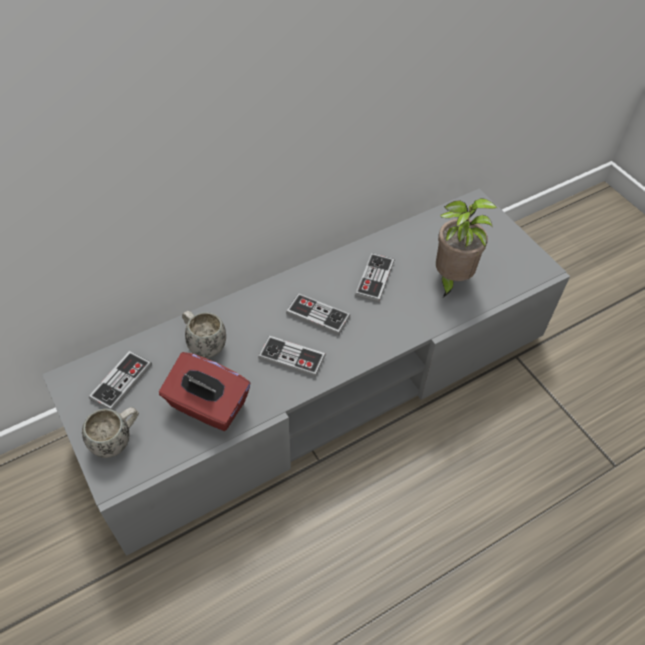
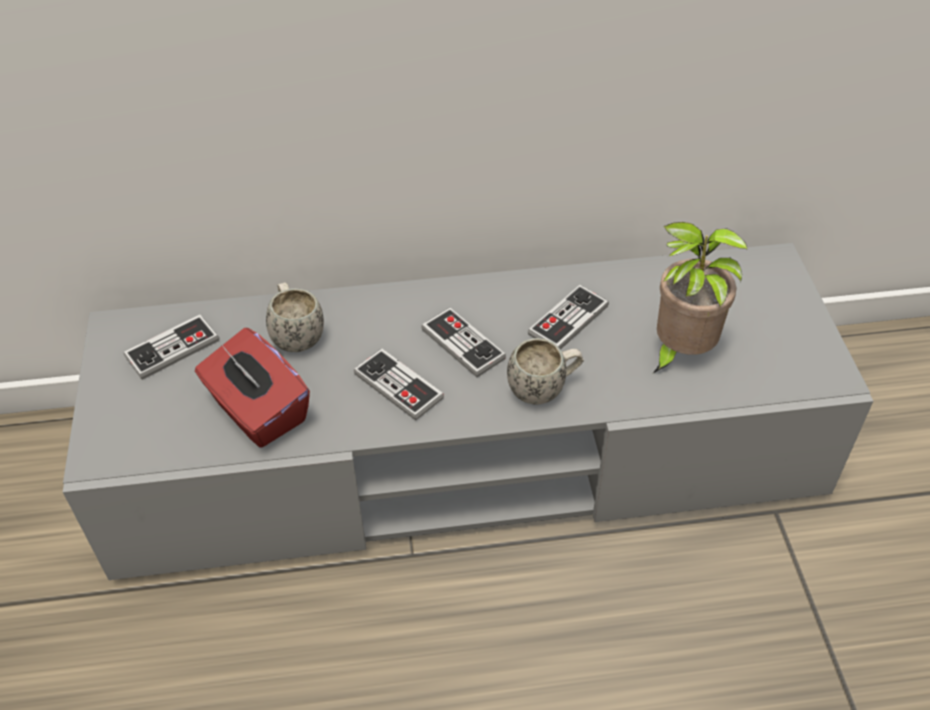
camera: 25 degrees right, 5 degrees down
(117, 439) = (129, 414): white mug -> white mug (544, 389)

